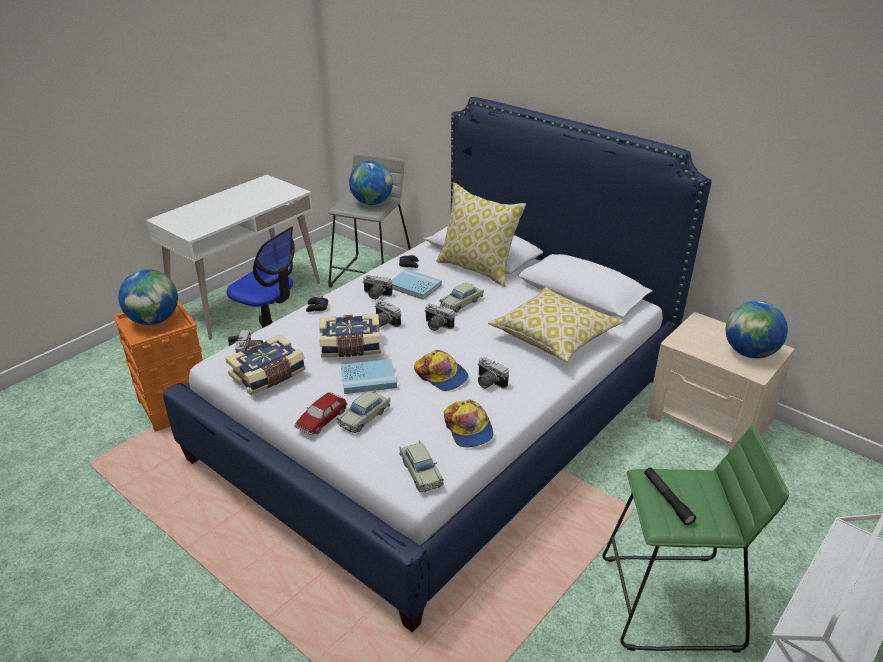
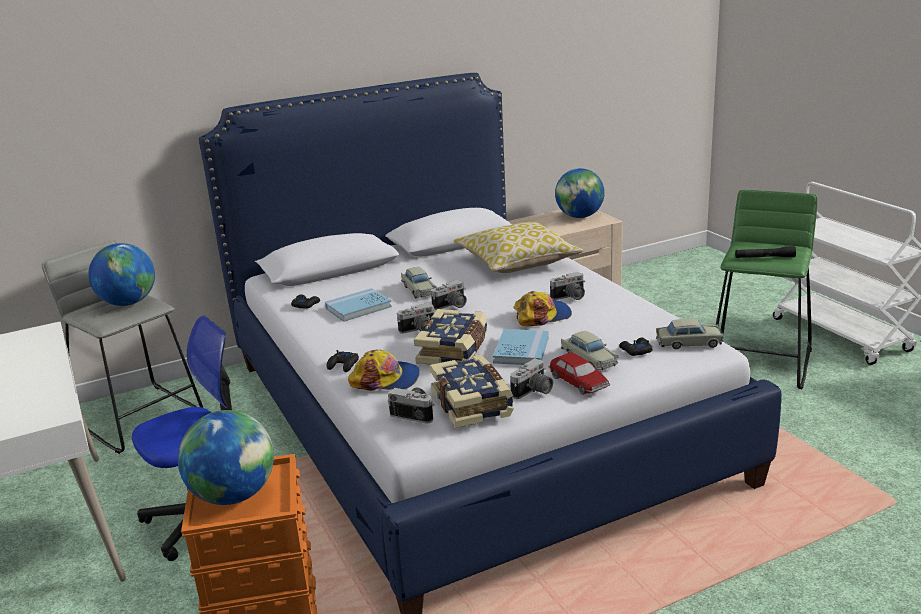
camera: 65 degrees left, 10 degrees down
(375, 295) = (354, 329): camera -> camera (533, 392)
(390, 440) = (635, 350): none -> black game controller
(468, 428) = (635, 315): cap -> cap (385, 379)
(477, 269) = (359, 274): pillow -> none

